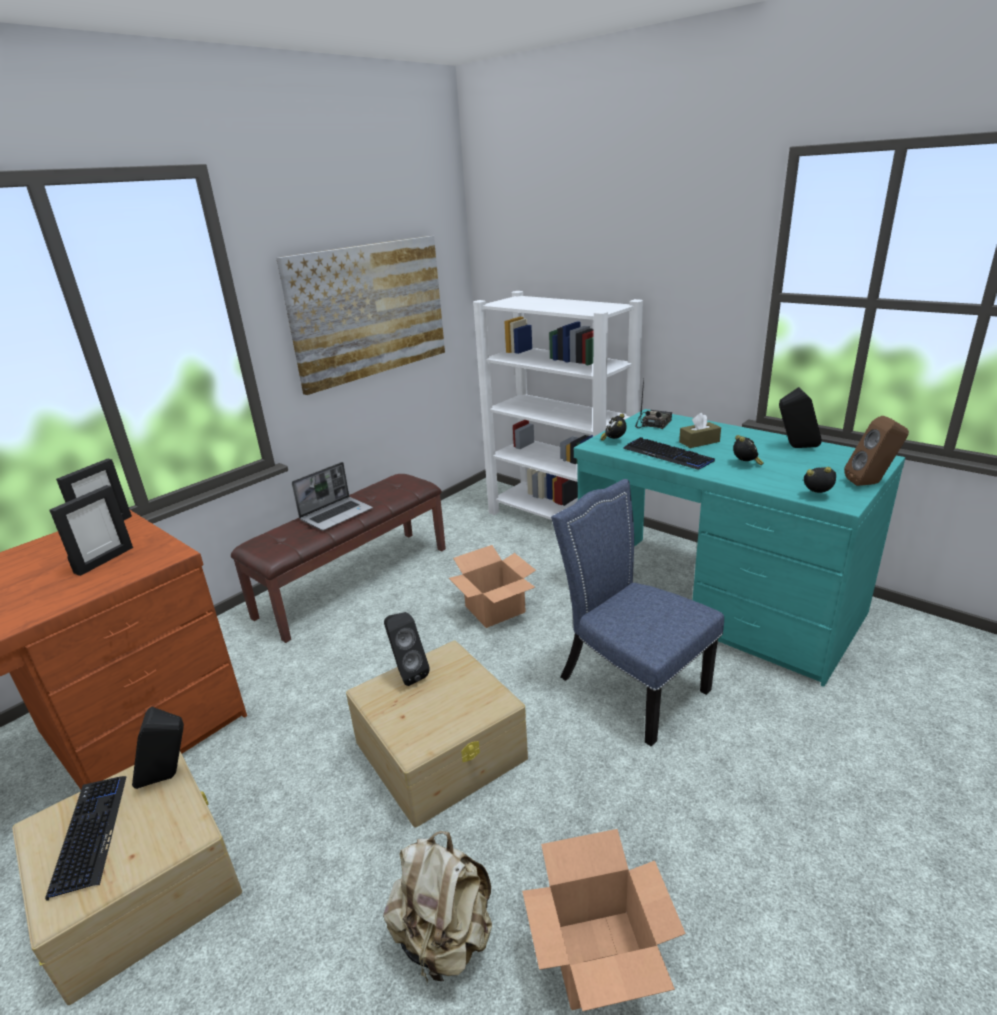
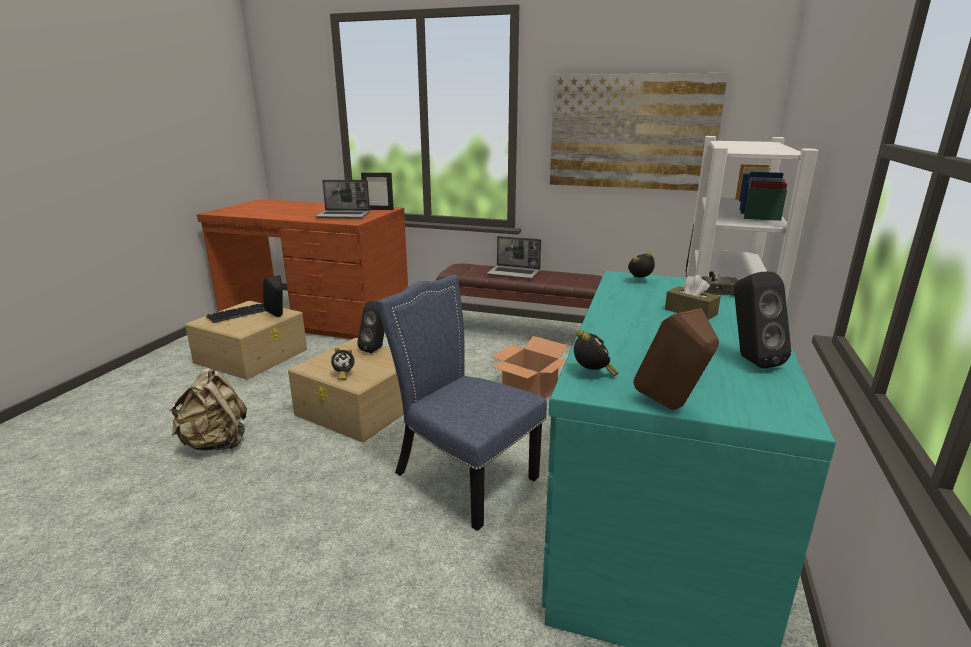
camera: 65 degrees right, 5 degrees down
(104, 560) = (344, 215): picture frame -> laptop
(601, 957) = (197, 504): cardboard box -> none
(633, 688) = (466, 479): blue chair -> blue chair turned 75 degrees counterclockwise
(667, 455) = (629, 302): keyboard -> none
(745, 464) = (648, 335): alarm clock -> alarm clock (343, 375)

